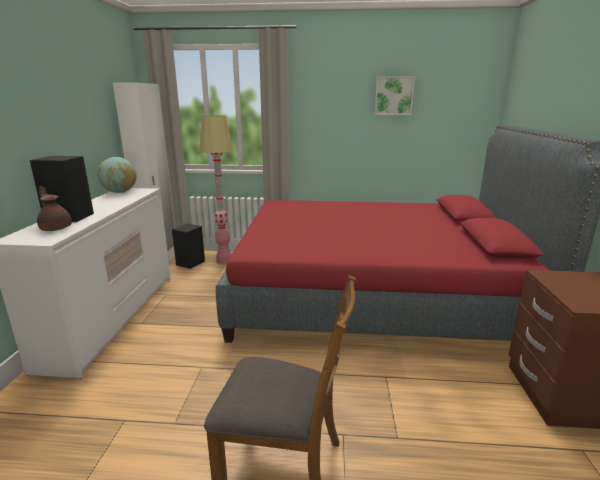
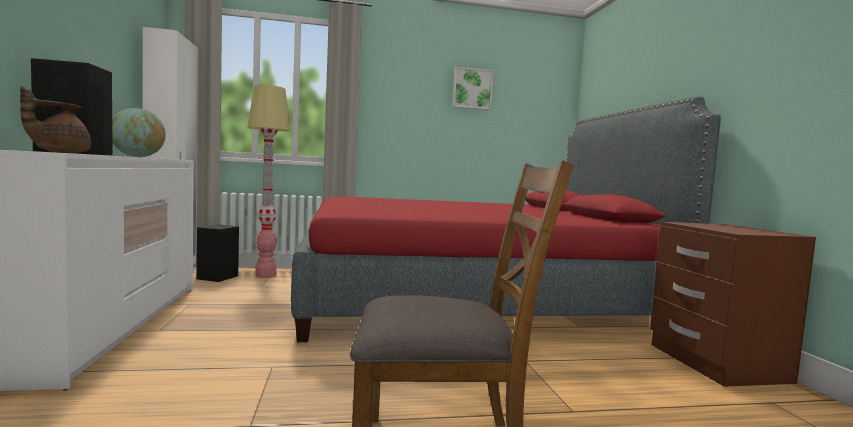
camera: 15 degrees left, 15 degrees down
(56, 228) = (60, 152): brown teapot -> brown teapot turned 90 degrees counterclockwise

